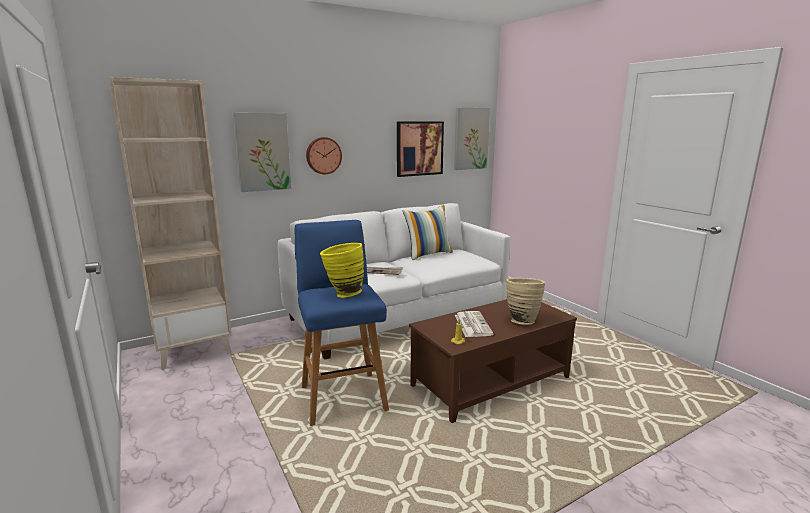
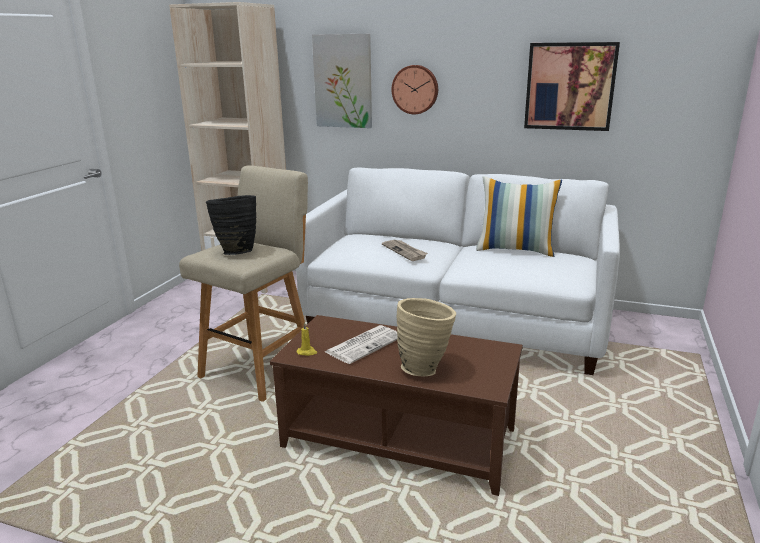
camera: 50 degrees right, 5 degrees up
(342, 396) = (260, 369): blue stool -> beige stool
(343, 294) = (236, 252): yellow vase -> black vase
(471, 138) = (684, 73): picture -> none

